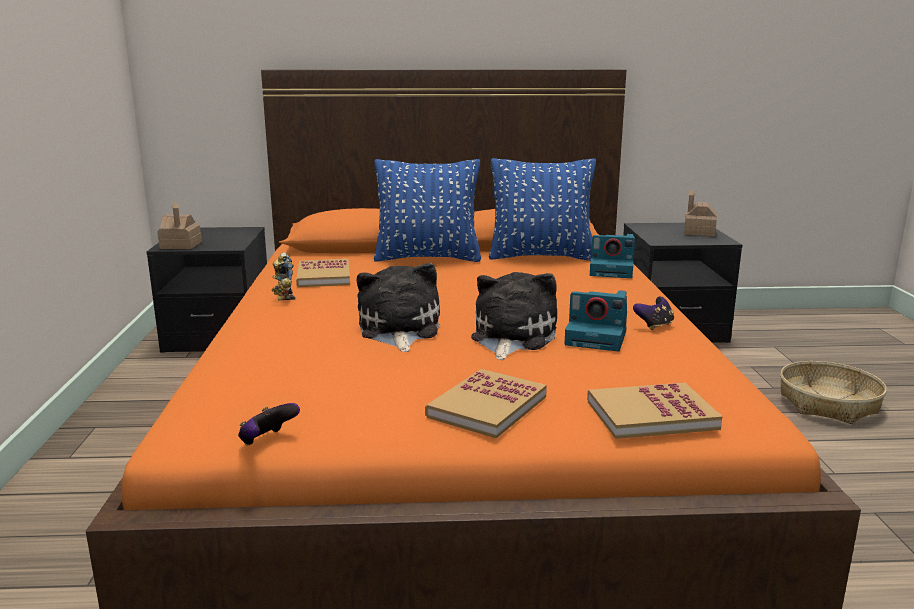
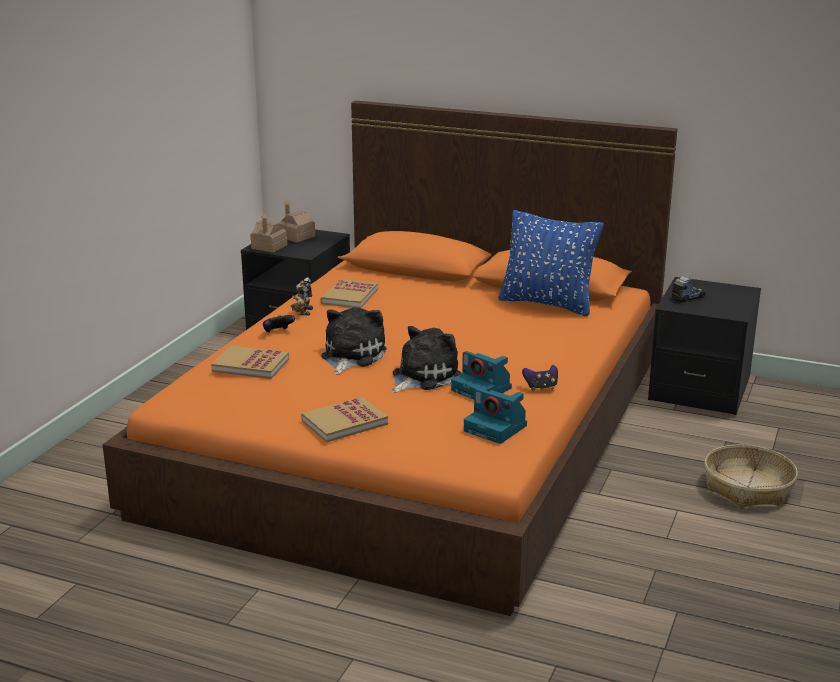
camera: 25 degrees right, 5 degrees up
(267, 441) = (204, 416): game controller -> game controller (277, 332)
(428, 258) = (450, 290): blue pillow -> none
(612, 271) = (587, 330): camera -> camera (497, 428)
(651, 415) = (436, 449): book -> book (251, 365)
(662, 235) = (687, 298): none -> toy truck
(699, 232) = (729, 300): toy house -> toy house (297, 237)

